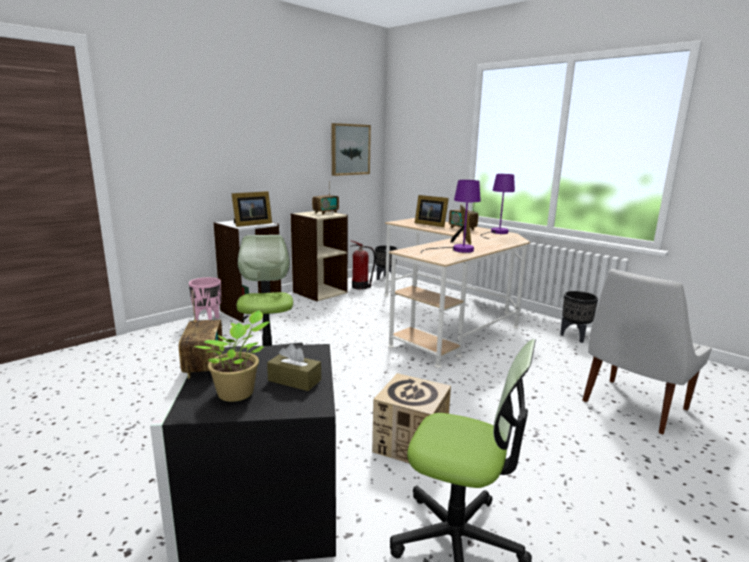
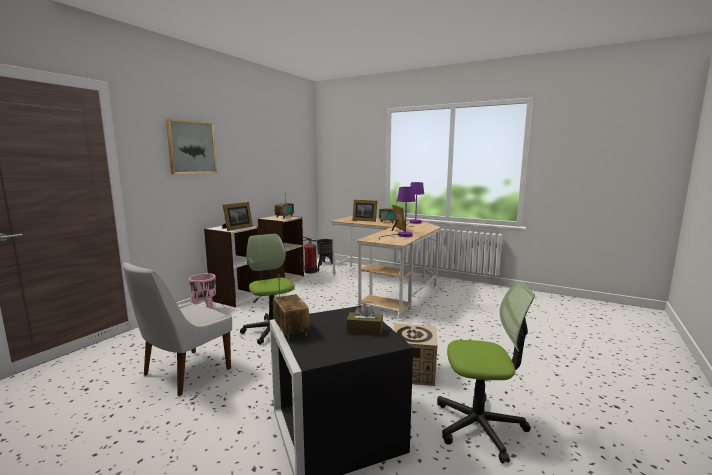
camera: 15 degrees left, 5 degrees down
(238, 393) = (335, 343): potted plant -> none
(350, 149) = (295, 168): picture -> picture (191, 147)
(574, 337) = (474, 289): black planter -> none
(632, 406) = (532, 327): white chair -> white chair (184, 373)

